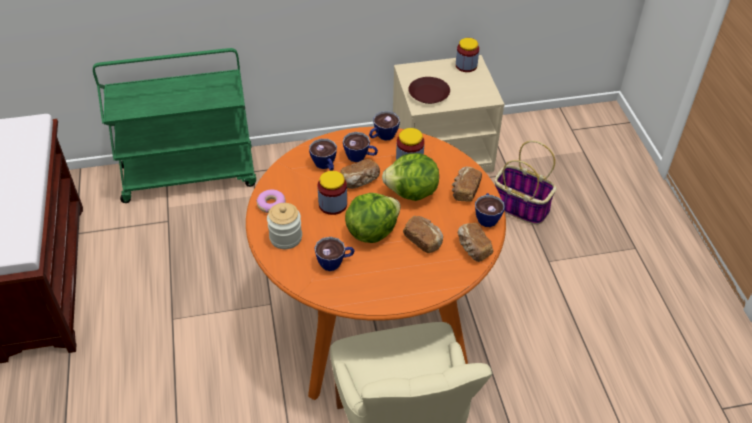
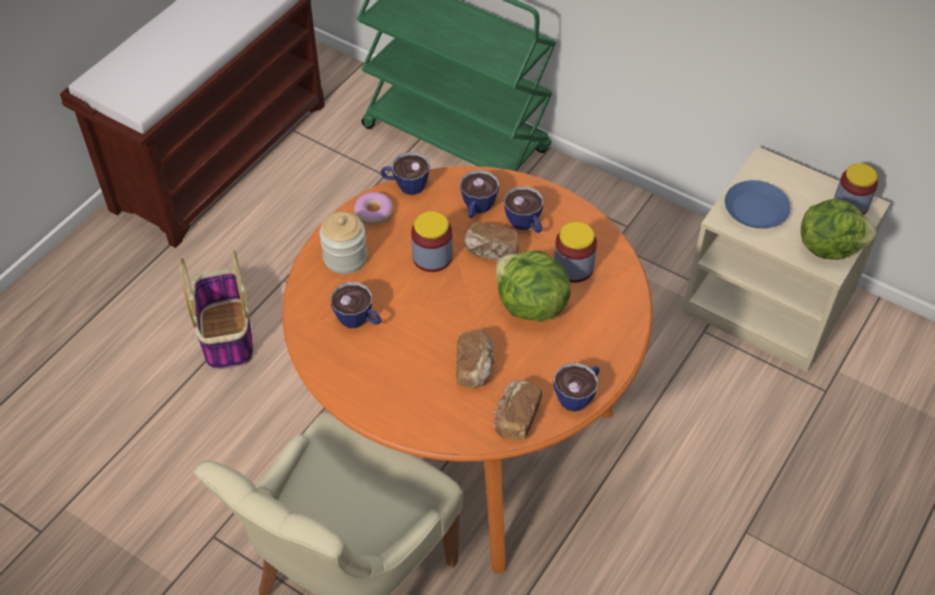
camera: 45 degrees right, 5 degrees up
(371, 231) = (435, 315): lettuce -> lettuce (829, 246)
(382, 136) = (579, 218): cup -> cup (405, 185)
(429, 94) = (756, 210): brown plate -> blue plate
(465, 191) = (592, 347): bread -> none
(519, 206) = (789, 439): basket -> basket (226, 334)

